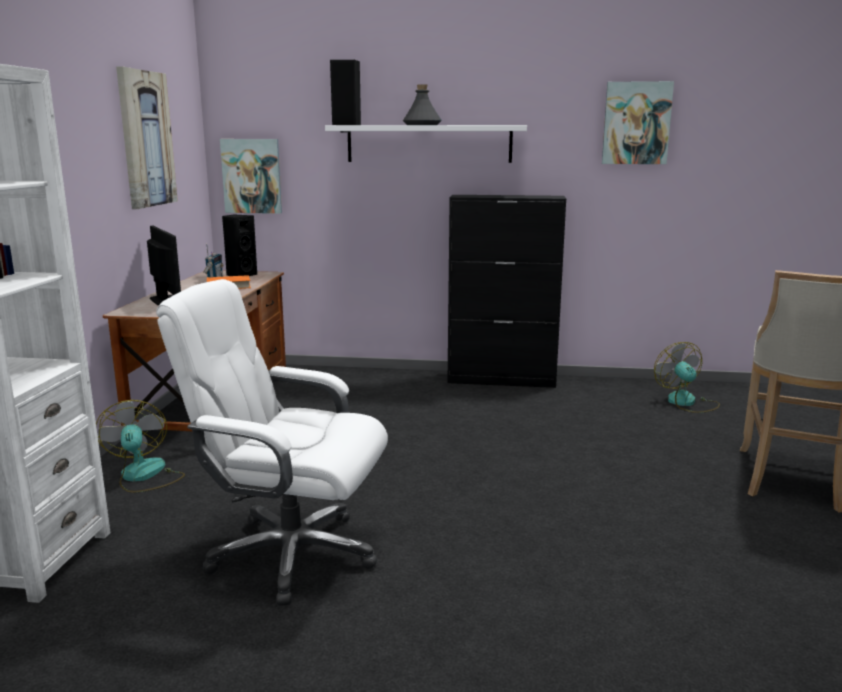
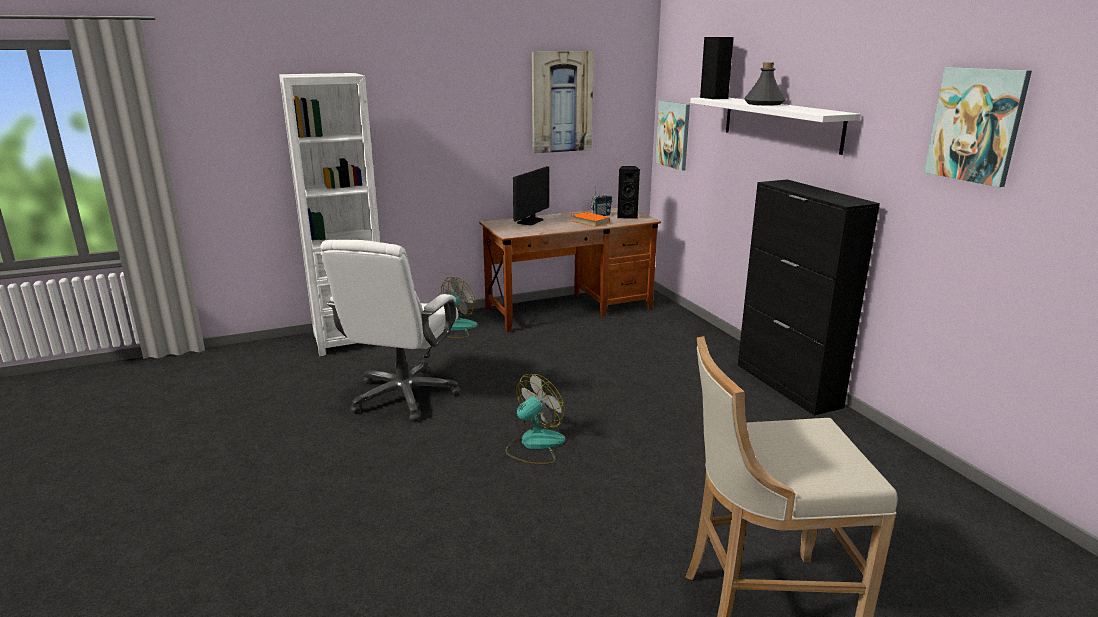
camera: 60 degrees right, 5 degrees up
(290, 554) = (404, 396): white office chair -> white office chair turned 150 degrees counterclockwise
(687, 402) = (904, 501): fan -> fan (534, 444)

